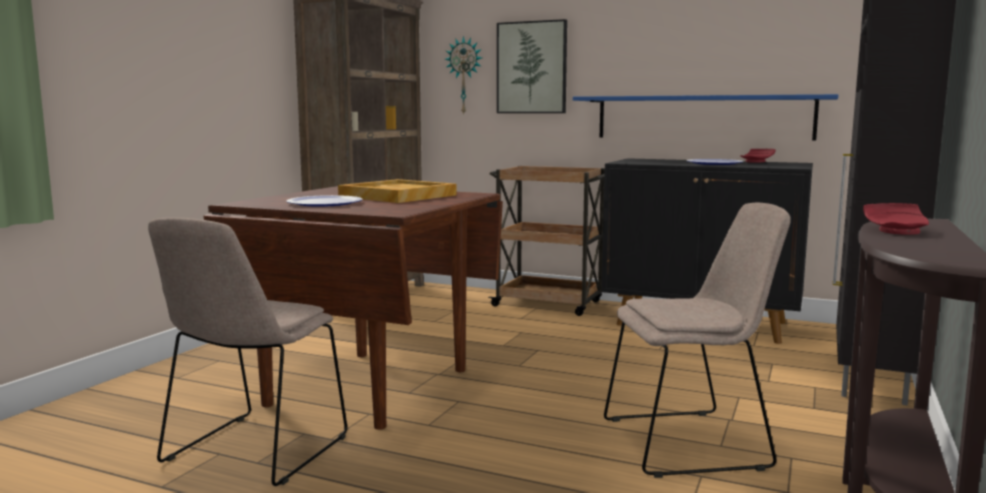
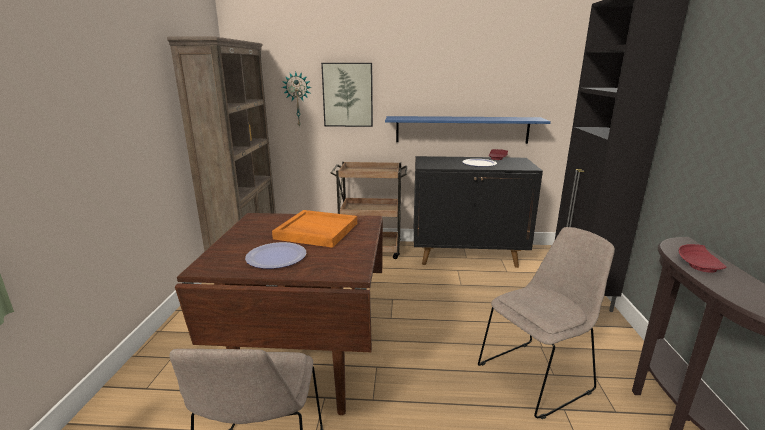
camera: 20 degrees left, 10 degrees up
(396, 196) = (316, 231): beige tray -> orange tray

